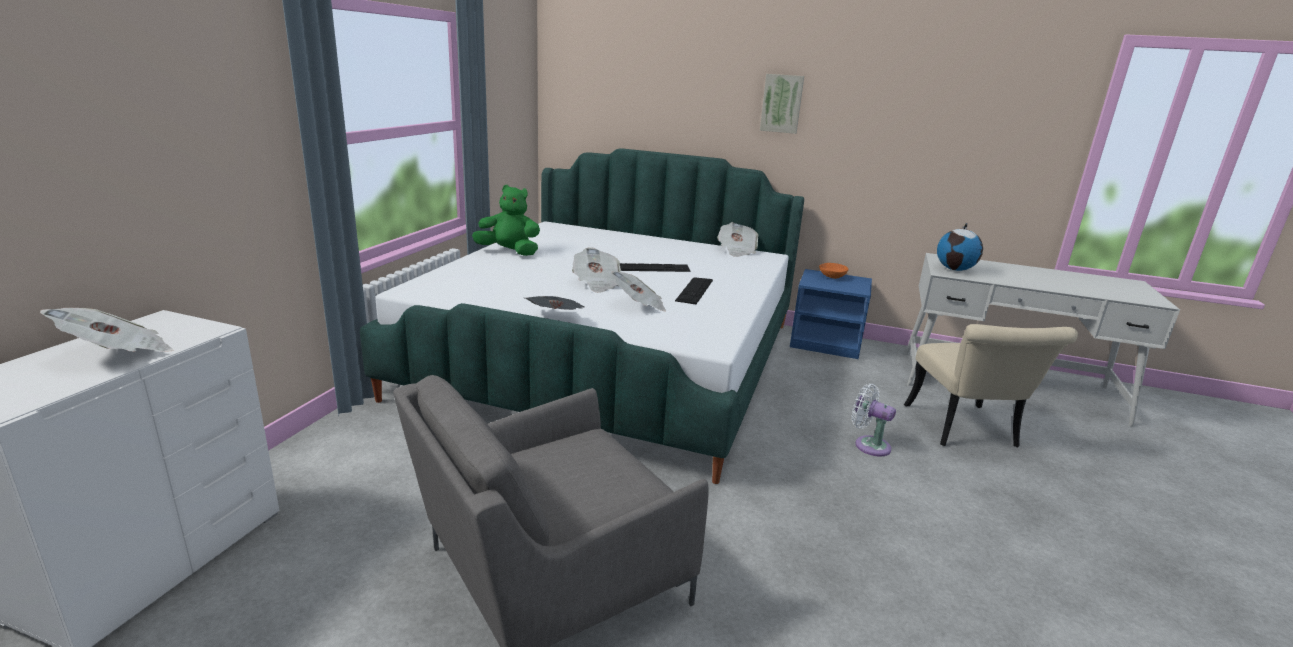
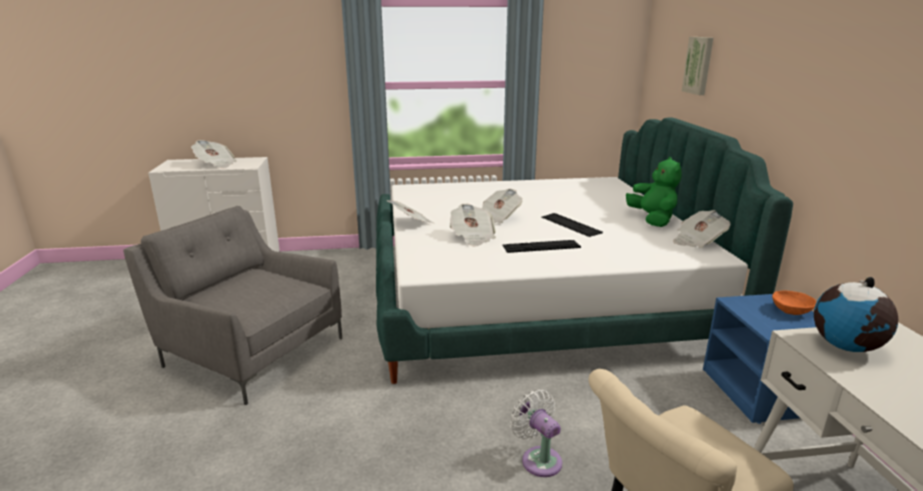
camera: 65 degrees right, 0 degrees up
(509, 252) = (519, 186): green plush toy -> green plush toy (652, 220)
(781, 103) = (795, 76): picture -> picture (699, 65)
(868, 445) = (538, 459): white fan -> white fan turned 45 degrees counterclockwise

